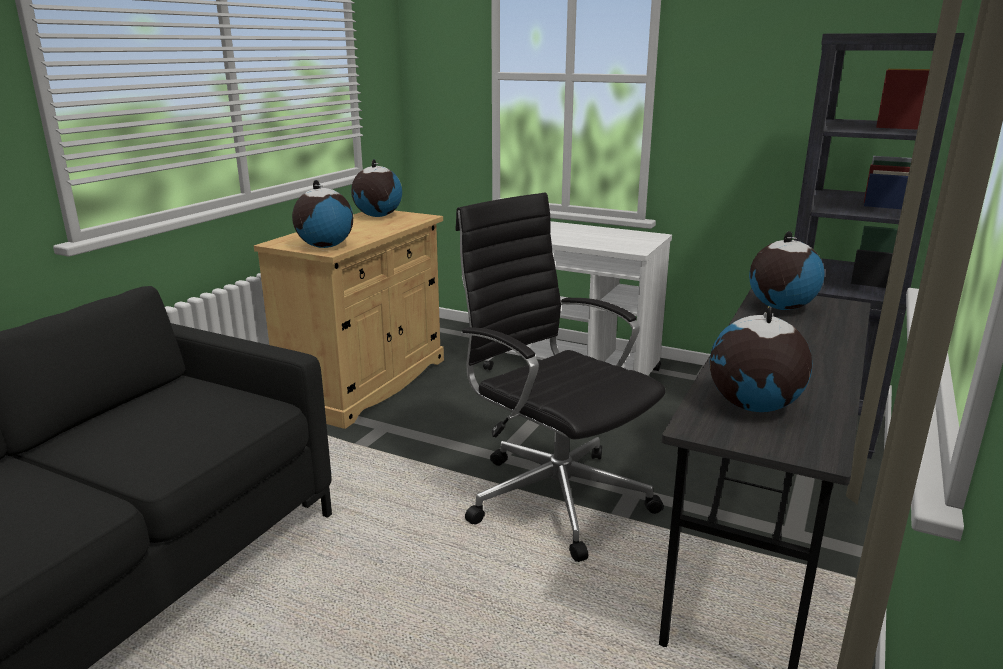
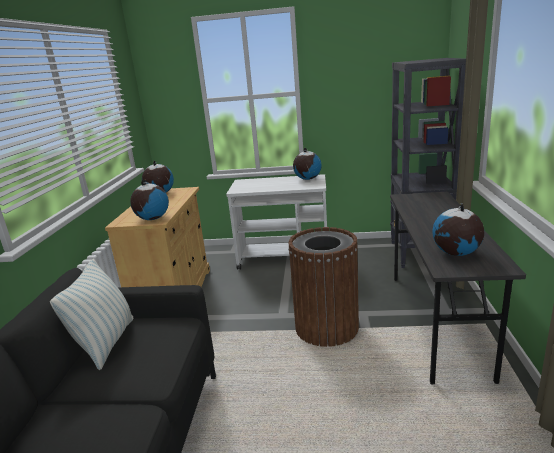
camera: 20 degrees left, 0 degrees up
(150, 405) = (106, 343): none -> pillow
(554, 495) = (326, 327): black office chair -> brown trash can
(780, 307) = (414, 202): globe -> globe (307, 179)

